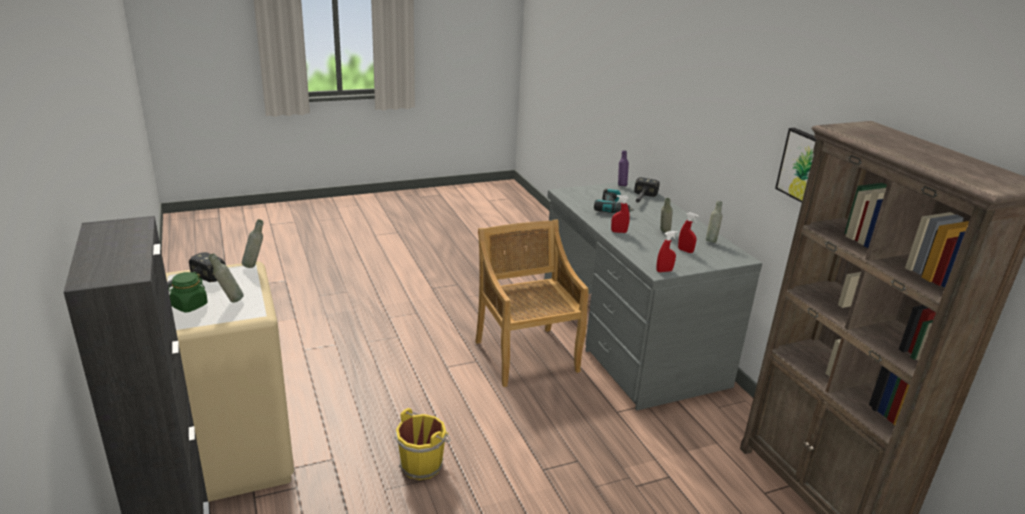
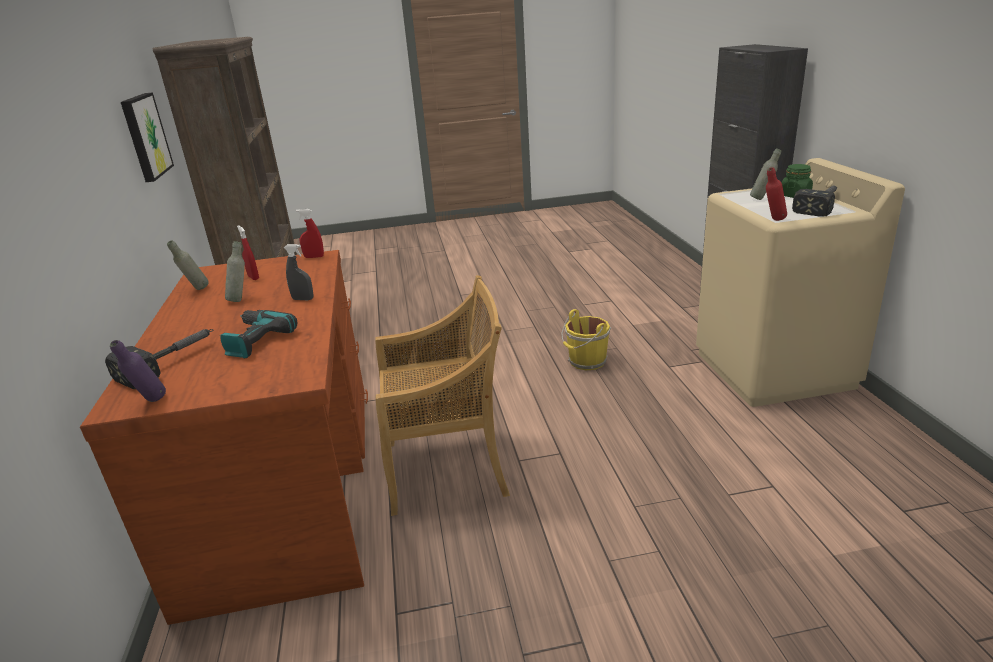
camera: 165 degrees left, 0 degrees up
(255, 266) = (773, 220): grey bottle -> red bottle
(526, 355) = (448, 467): beige chair -> beige chair turned 90 degrees counterclockwise
(618, 232) = (303, 299): red spray bottle -> grey spray bottle
(628, 341) = (289, 486): grey desk -> brown desk

